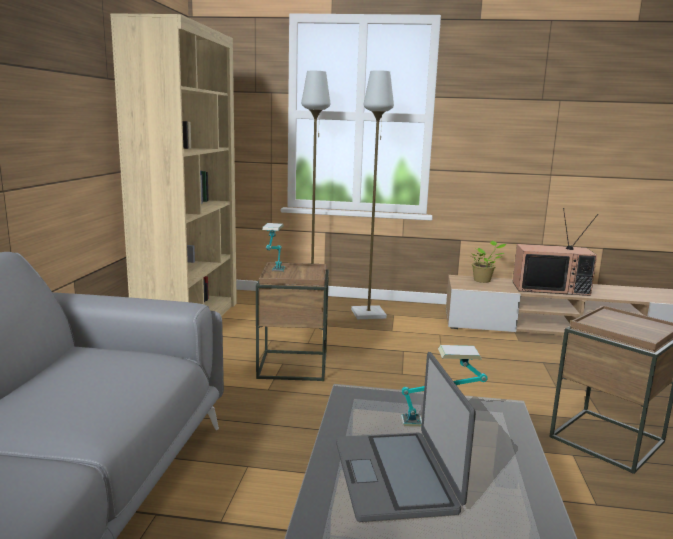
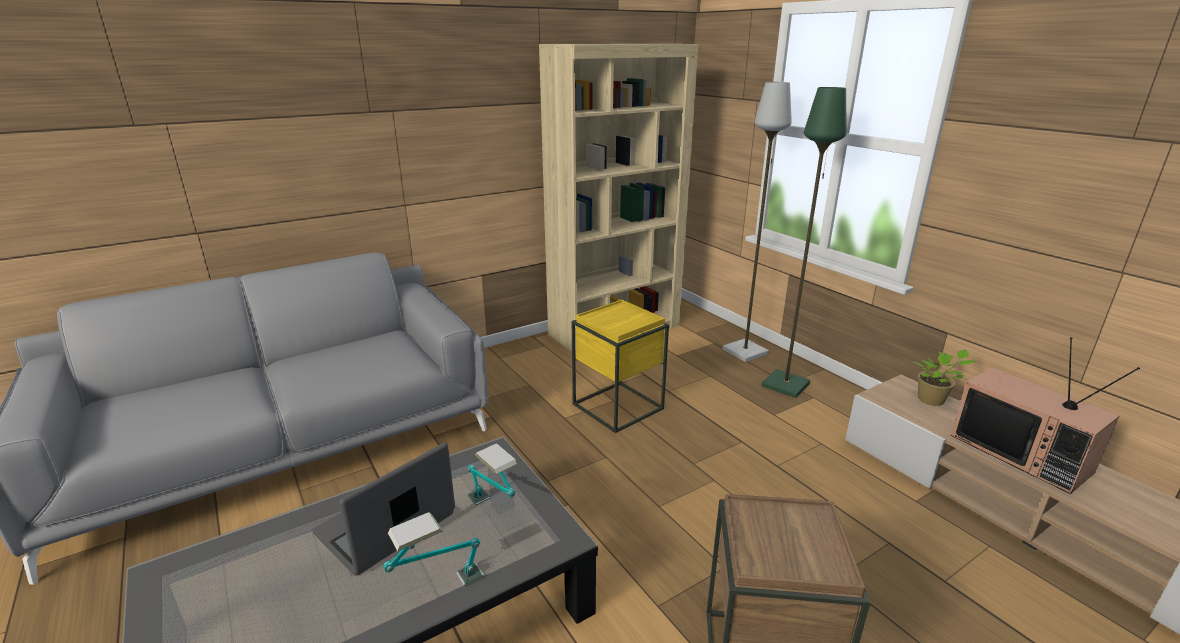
camera: 50 degrees right, 10 degrees up
(274, 275) = (598, 315): table lamp -> table lamp (439, 591)
(292, 365) = (618, 406): brown side table -> yellow side table
(368, 313) = (786, 385): grey floor lamp -> green floor lamp

